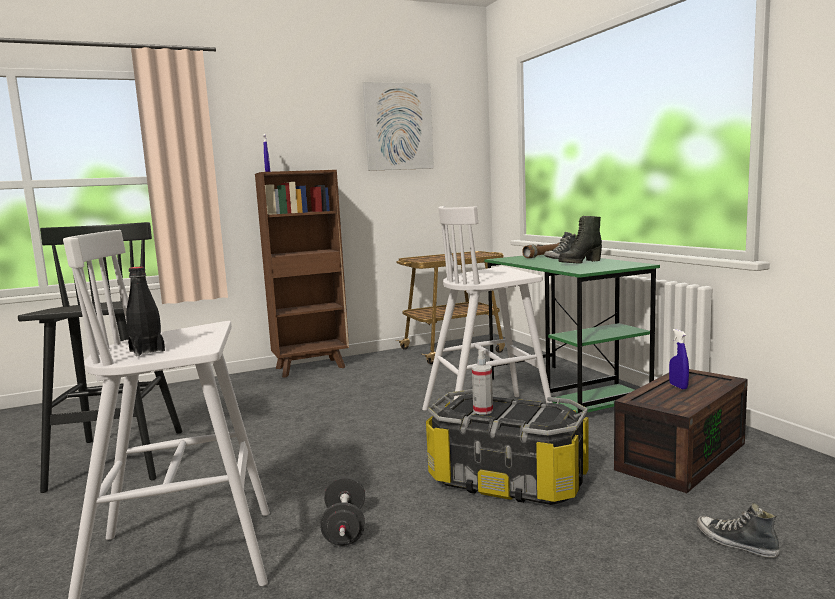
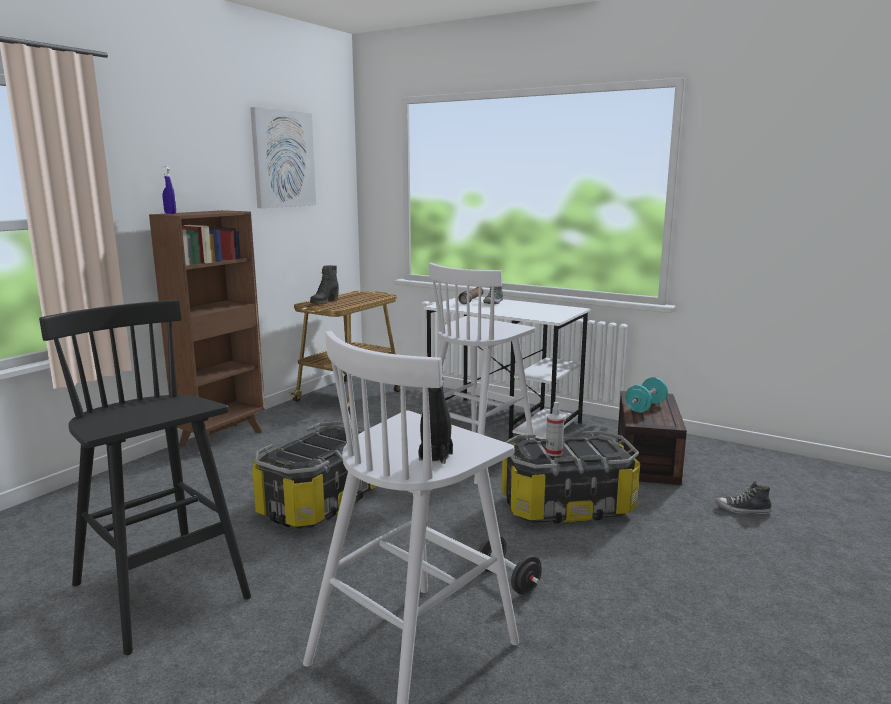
camera: 35 degrees left, 5 degrees up
(303, 425) = (319, 502): none -> storage box
(566, 391) = (505, 421): green desk -> white desk
(579, 262) = (524, 308): black boot -> black boot (324, 302)
(678, 386) = (645, 407): blue spray bottle -> turquoise dumbbell

